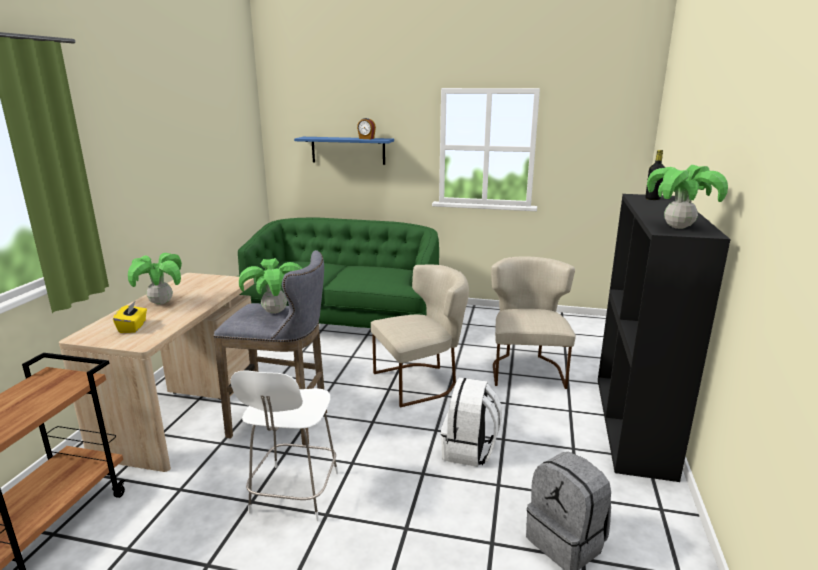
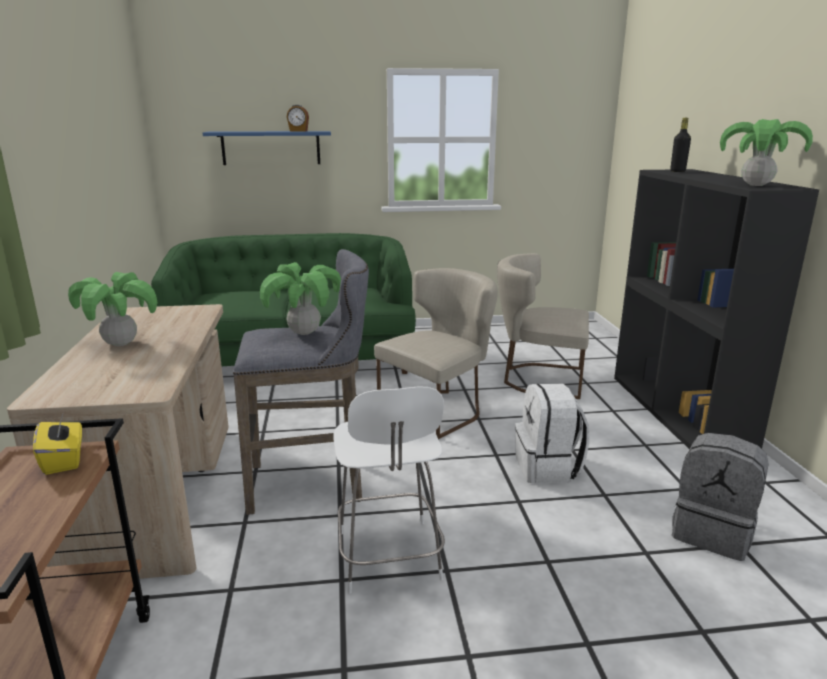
camera: 20 degrees left, 0 degrees up
(133, 327) = (112, 376): yellow tissue box -> yellow tissue box (64, 460)
(526, 369) = (538, 379): beige chair -> beige chair turned 60 degrees counterclockwise

